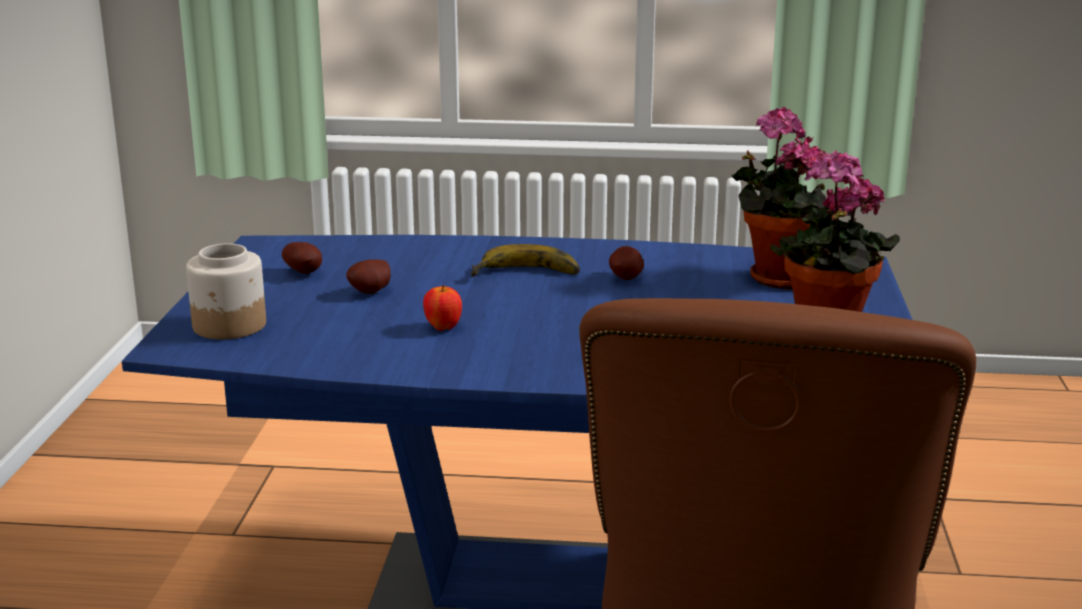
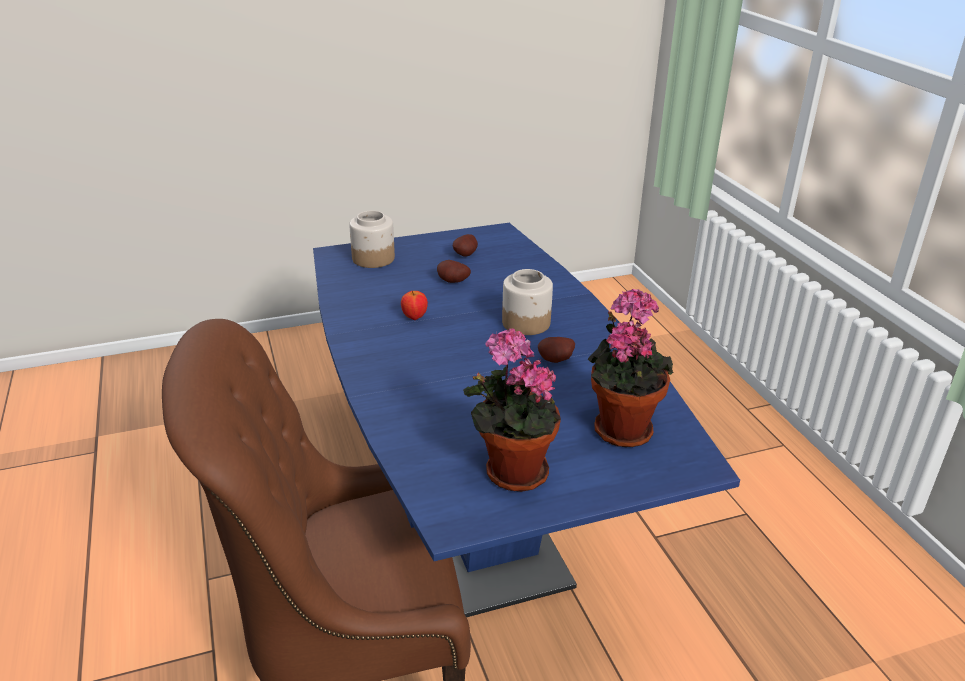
camera: 65 degrees right, 10 degrees up
(526, 275) = (526, 323): banana -> jar

